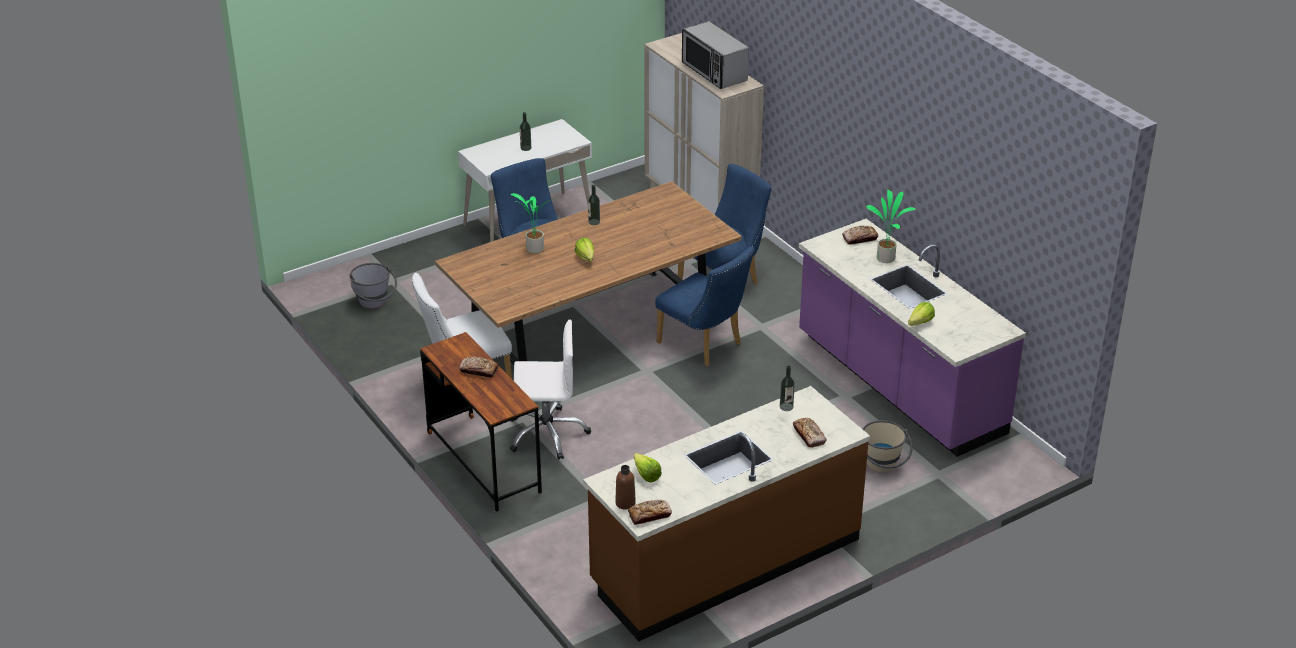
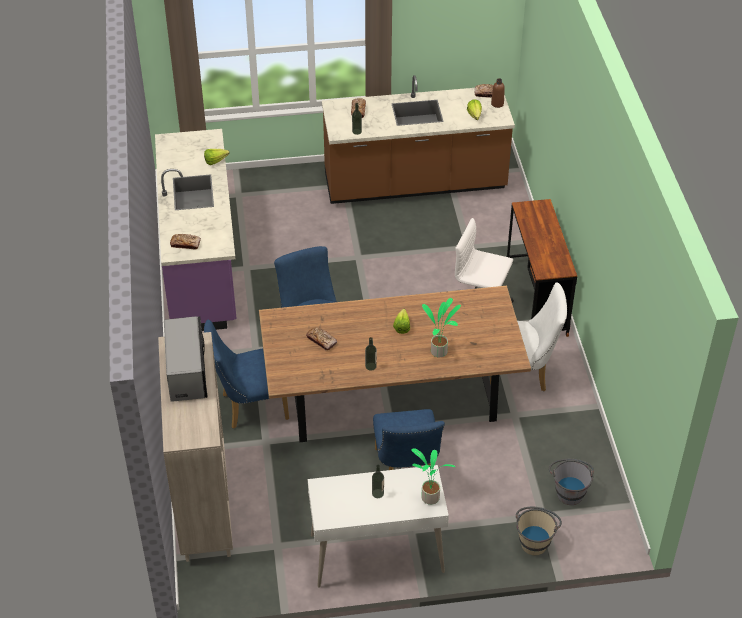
camera: 155 degrees left, 10 degrees up
(478, 370) = (541, 242): bread -> bread (321, 341)
(883, 467) = (269, 210): beige bucket -> beige bucket (535, 539)
(886, 258) = (183, 220): potted plant -> potted plant (429, 498)

